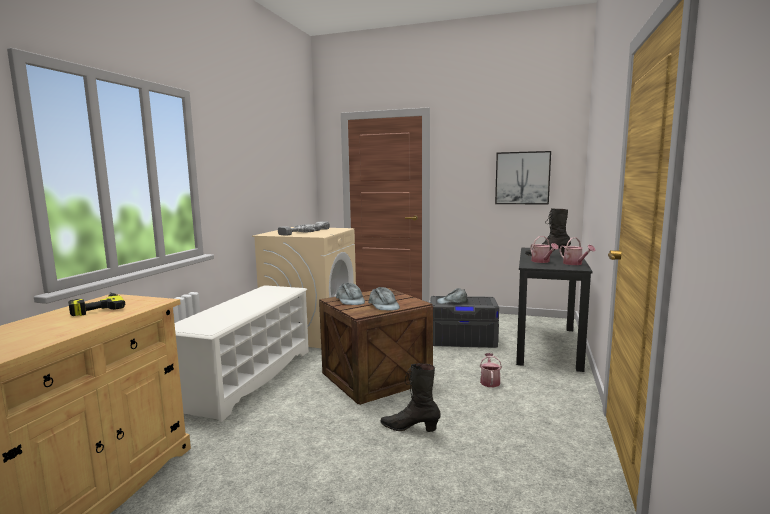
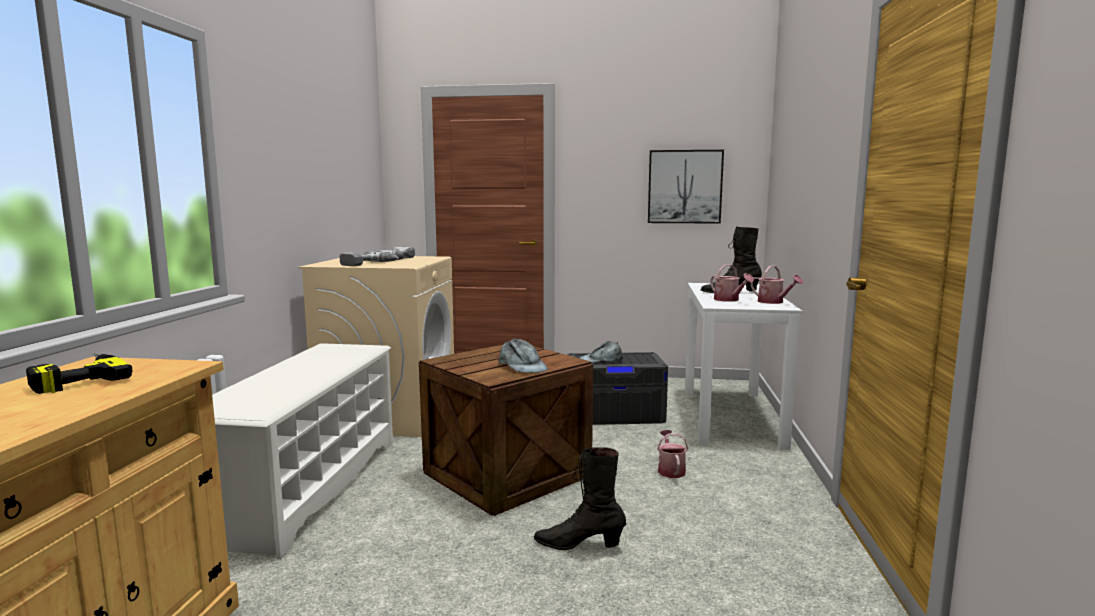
camera: 10 degrees left, 0 degrees up
(350, 300) = (468, 361): grey cap -> none
(547, 345) = (731, 417): black desk -> white desk

